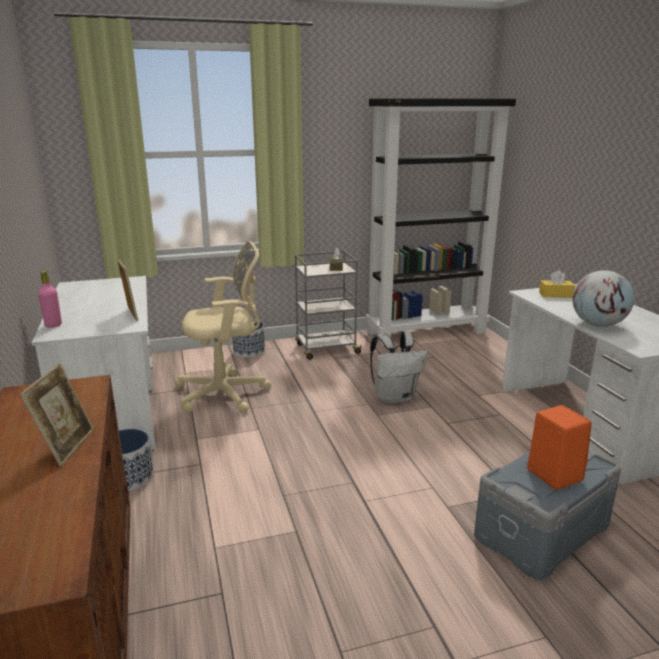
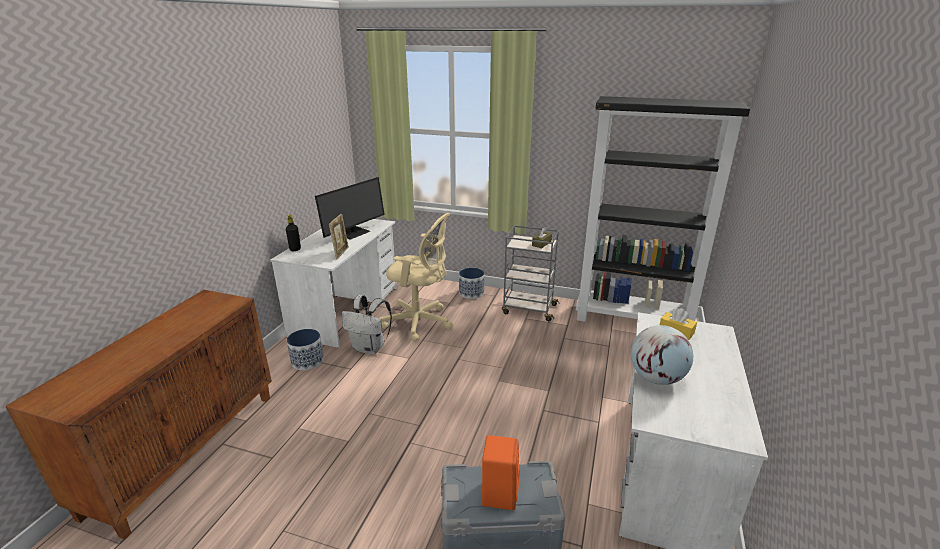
camera: 35 degrees right, 5 degrees up
(53, 325) = (295, 249): pink bottle -> black bottle
(66, 446) = (172, 339): picture frame -> none
(107, 295) = (352, 232): none -> monitor
(395, 397) = (529, 371): white backpack -> white backpack (370, 348)

